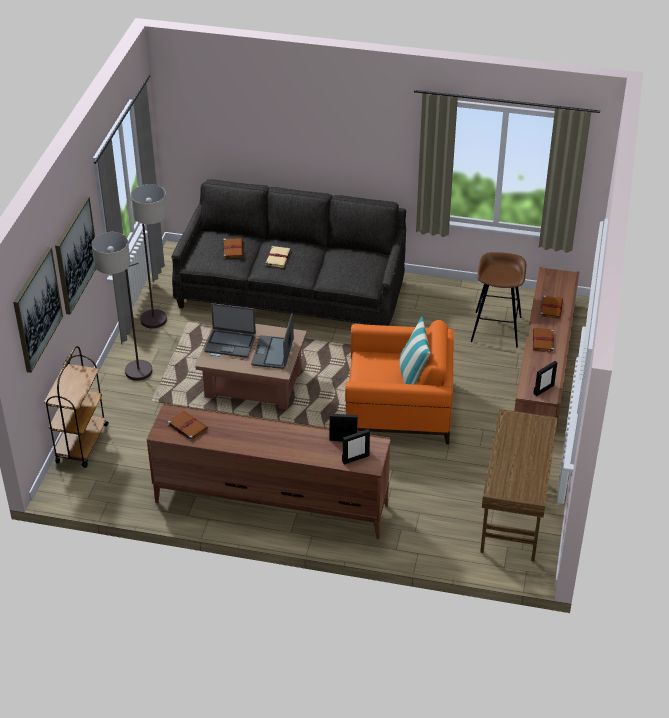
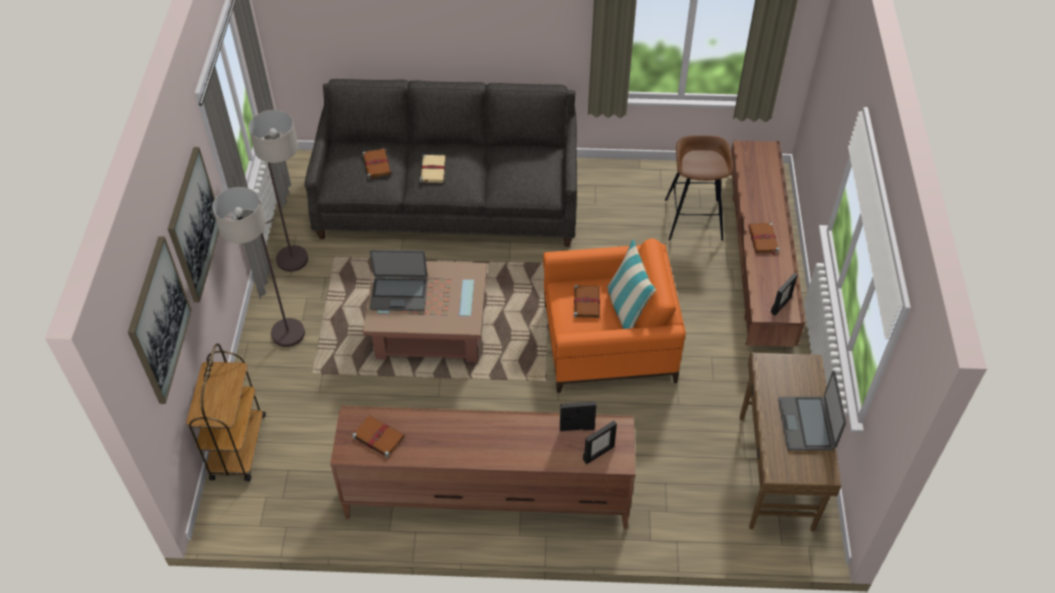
camera: 10 degrees left, 10 degrees up
(273, 353) = (453, 300): laptop -> laptop (807, 424)
(551, 308) = (760, 193): brown book -> brown book (586, 302)

